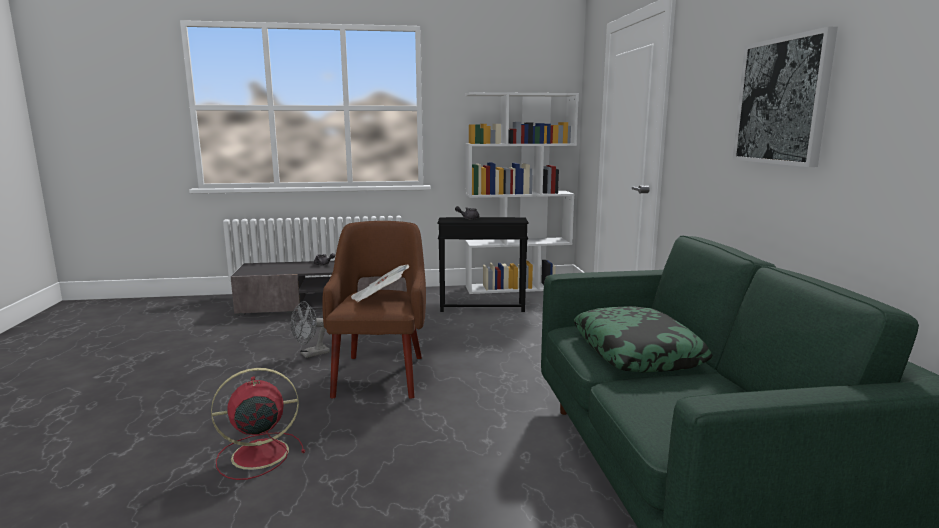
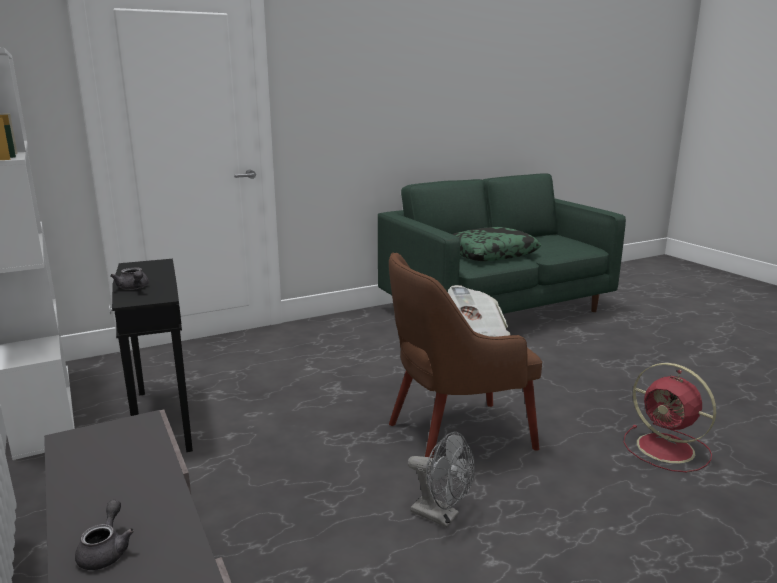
camera: 110 degrees left, 5 degrees up
(782, 101) = (422, 86): picture -> none

